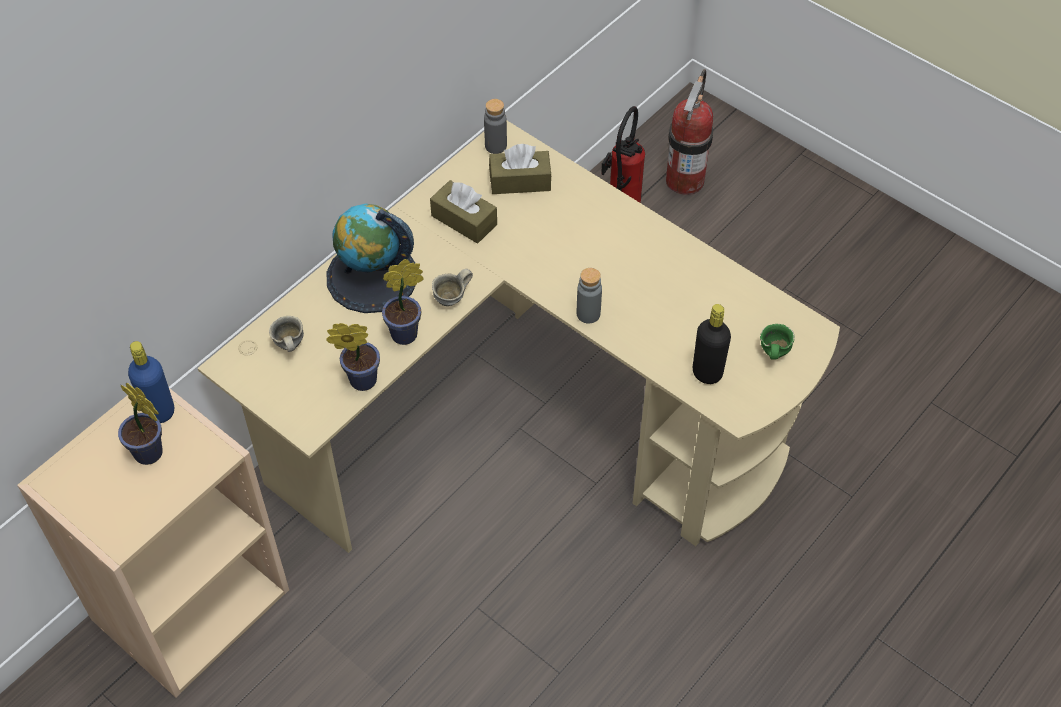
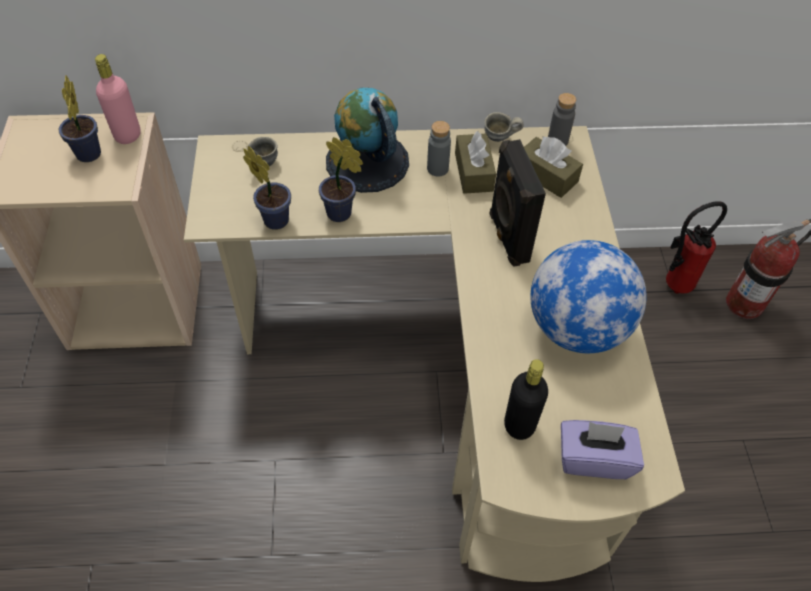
camera: 45 degrees right, 0 degrees up
(159, 411) = (127, 135): blue bottle -> pink bottle
(453, 300) = (398, 217): grey mug -> grey mug (499, 140)
(549, 252) = (507, 238): none -> black speaker
(588, 314) = (481, 303): grey bottle -> grey bottle (437, 168)
(669, 278) = (577, 328): none -> globe
(772, 354) = (593, 458): green mug -> purple tissue box

